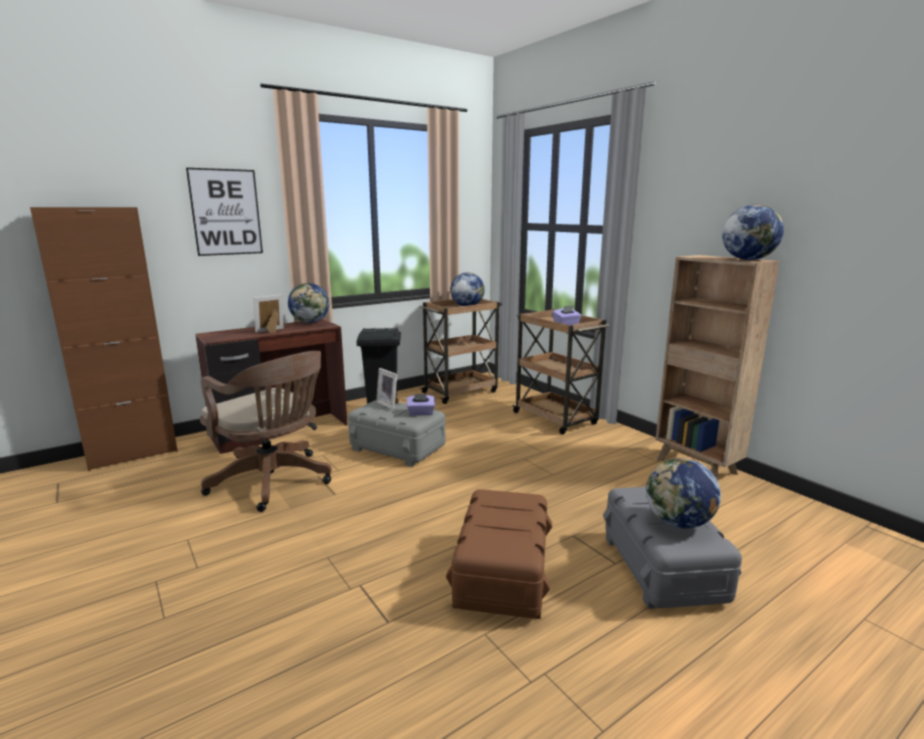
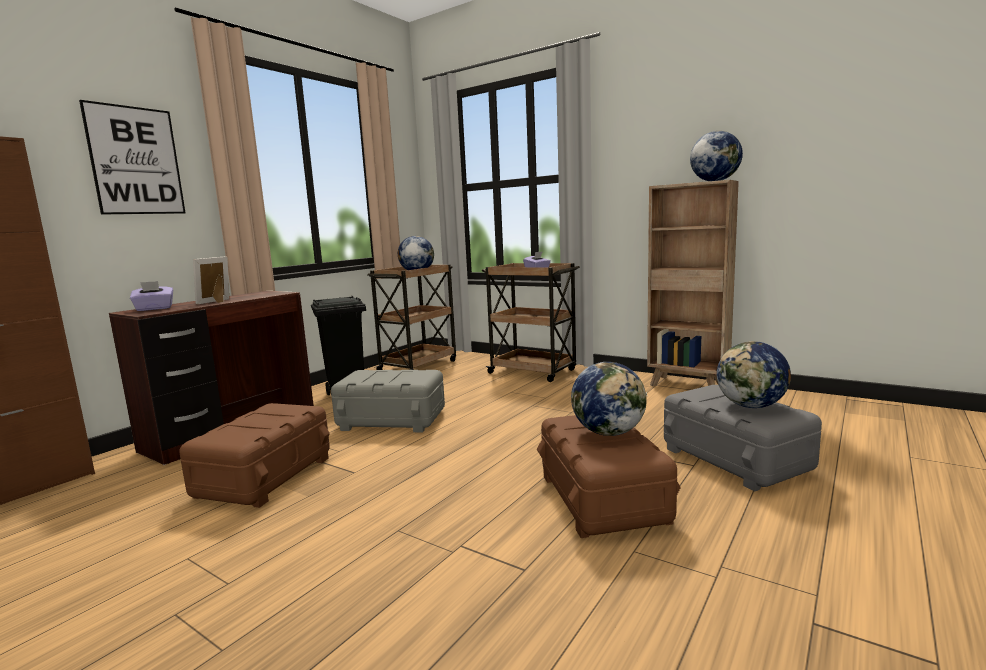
camera: 20 degrees left, 5 degrees down
(274, 482) = (265, 477): brown office chair -> brown storage box
(310, 322) = (257, 293): globe -> globe (609, 432)
(389, 404) = (374, 372): picture frame -> none
(421, 413) = (418, 374): purple tissue box -> purple tissue box (154, 309)

